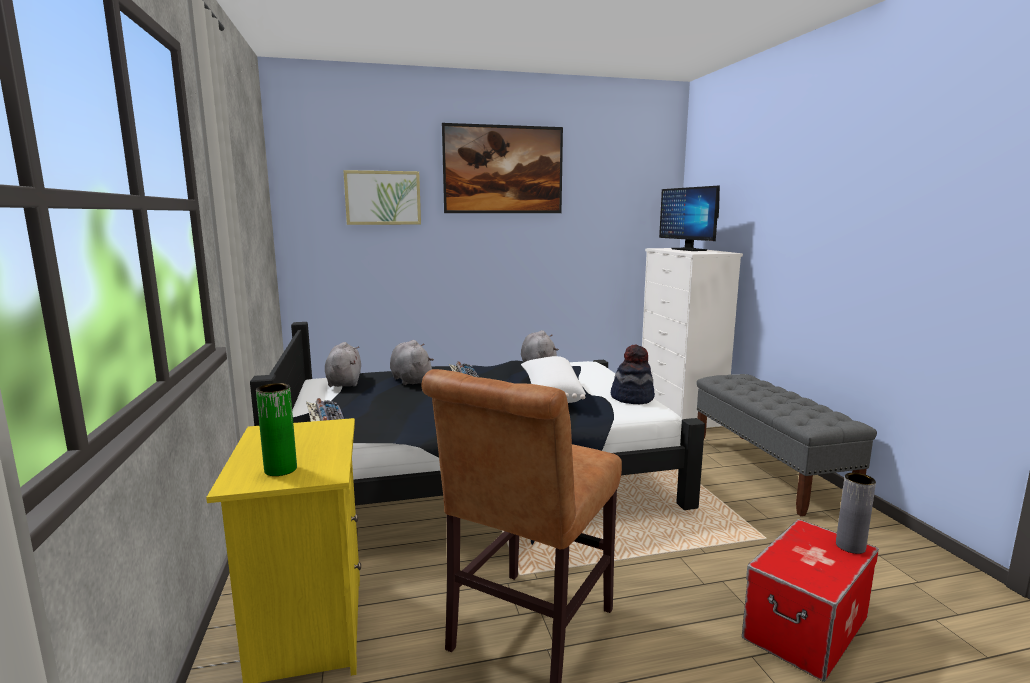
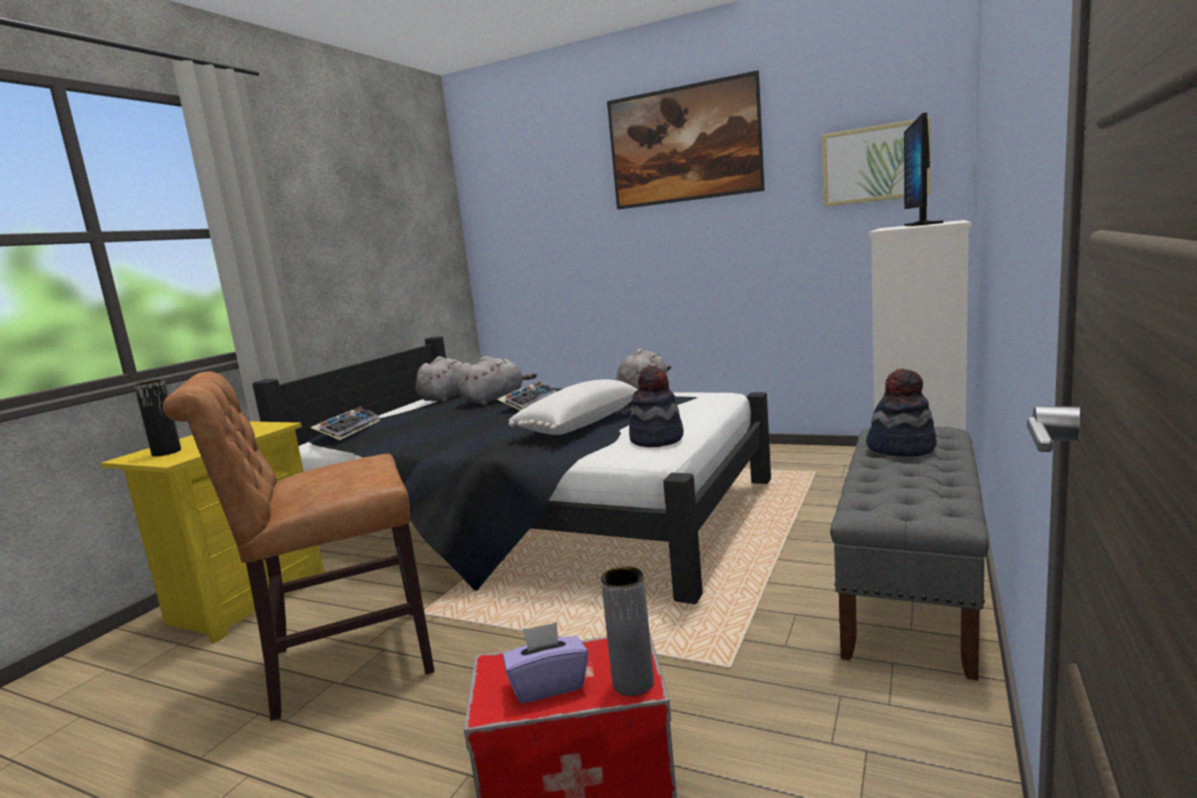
camera: 40 degrees right, 0 degrees up
(280, 470) = (166, 452): green vase -> black vase
(383, 198) = (555, 200): picture -> picture (875, 164)
(410, 380) = (495, 399): grey plush toy -> grey plush toy turned 45 degrees clockwise
(751, 388) = (901, 448): none -> hat
(819, 564) = (548, 685): none -> purple tissue box

